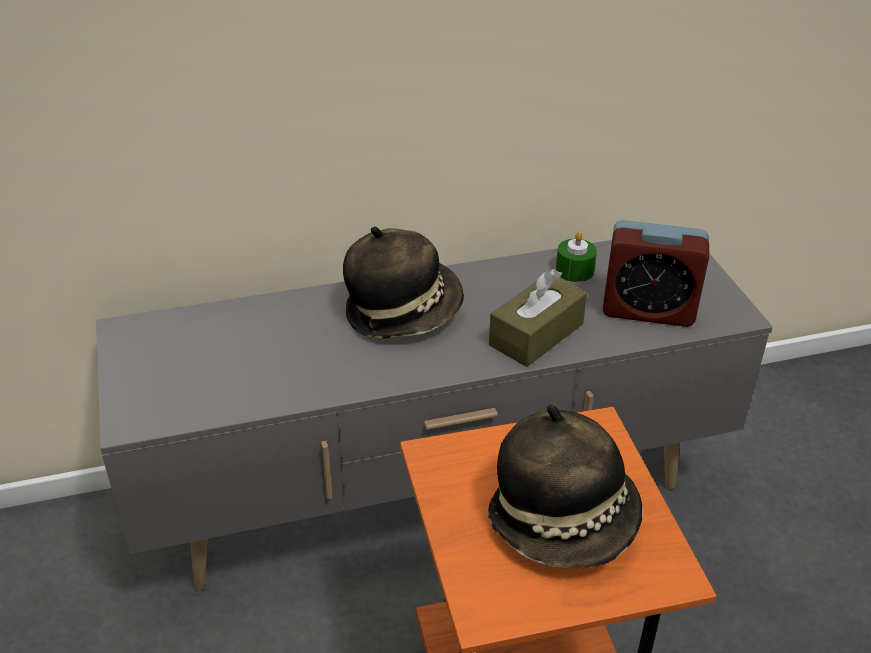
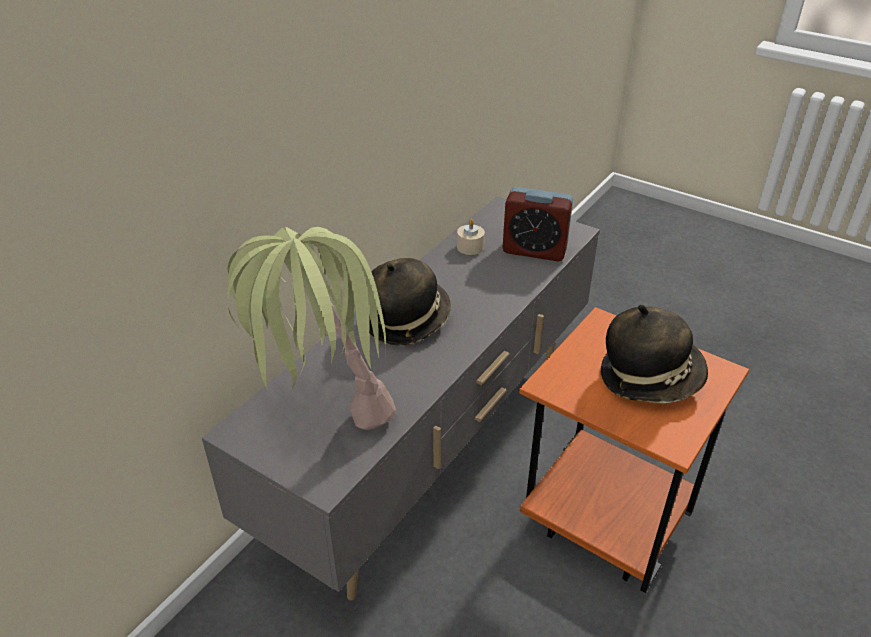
camera: 40 degrees left, 0 degrees up
(203, 361) = (322, 418): none -> potted plant
(536, 334) = (496, 293): brown tissue box -> none
(574, 270) = (470, 247): green candle -> beige candle
(648, 310) = (534, 250): alarm clock -> alarm clock turned 45 degrees clockwise

